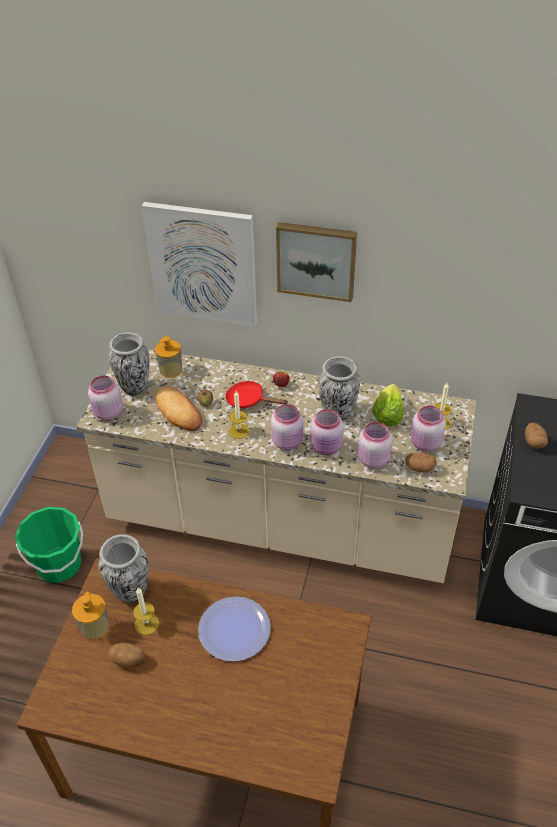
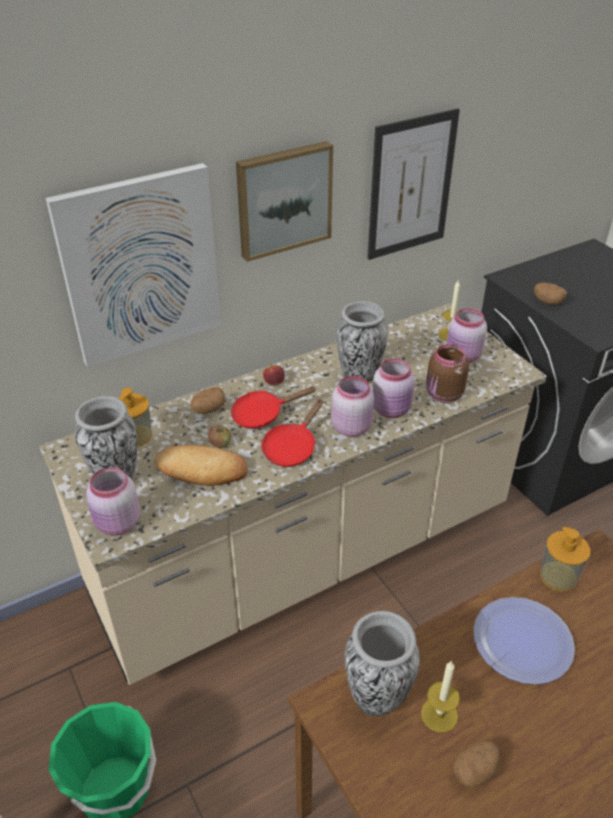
camera: 45 degrees left, 5 degrees down
(95, 627) = (392, 772): soap dispenser -> soap dispenser (558, 576)
(239, 431) = (292, 447): candle -> red frying pan
(372, 460) = (443, 395): pink jar -> brown jar
(387, 414) = (401, 352): lettuce -> none
(419, 468) = (487, 377): potato -> potato (208, 409)
(440, 290) = (411, 186): none -> picture

